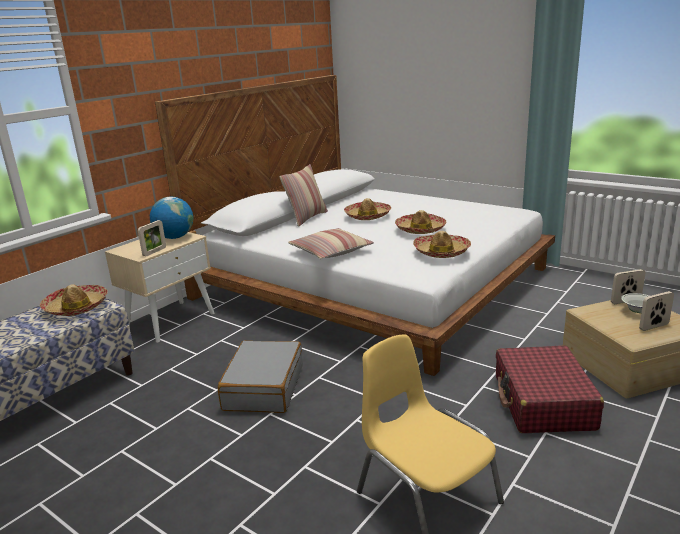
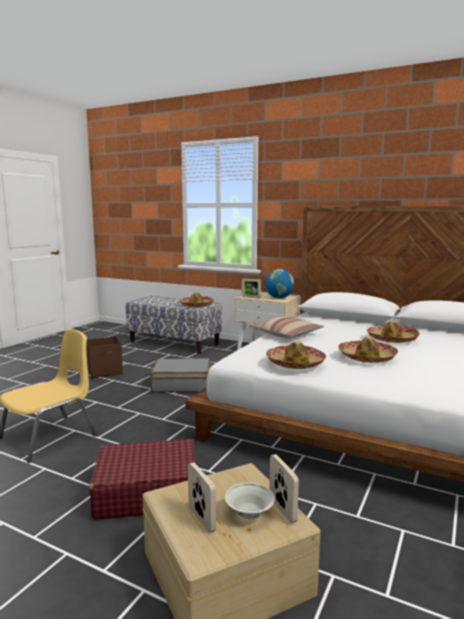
camera: 80 degrees right, 10 degrees down
(158, 473) = (105, 372): none -> brown storage box
(306, 218) = (371, 325): pillow -> none

